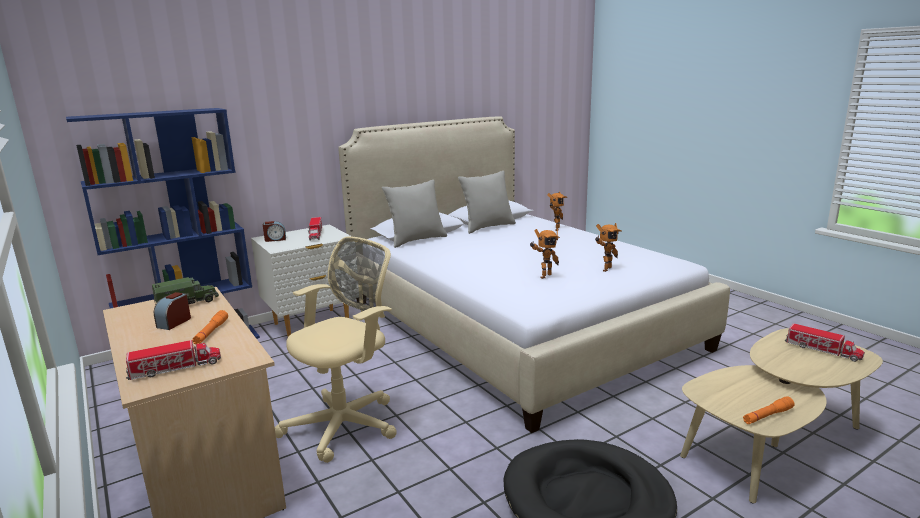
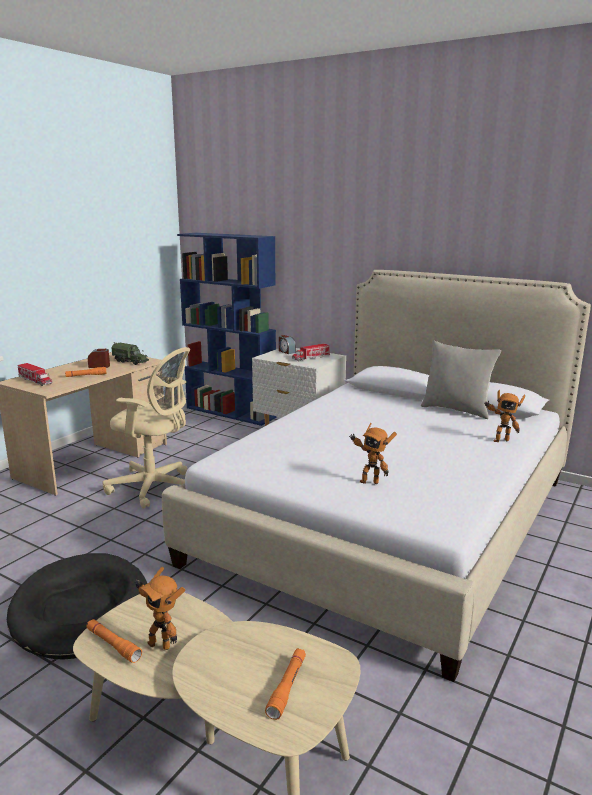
camera: 65 degrees right, 0 degrees up
(416, 240) = (370, 392): grey pillow -> none
(544, 276) = (308, 453): toy robot -> toy robot (160, 644)
(822, 350) = (287, 687): toy truck -> orange flashlight

